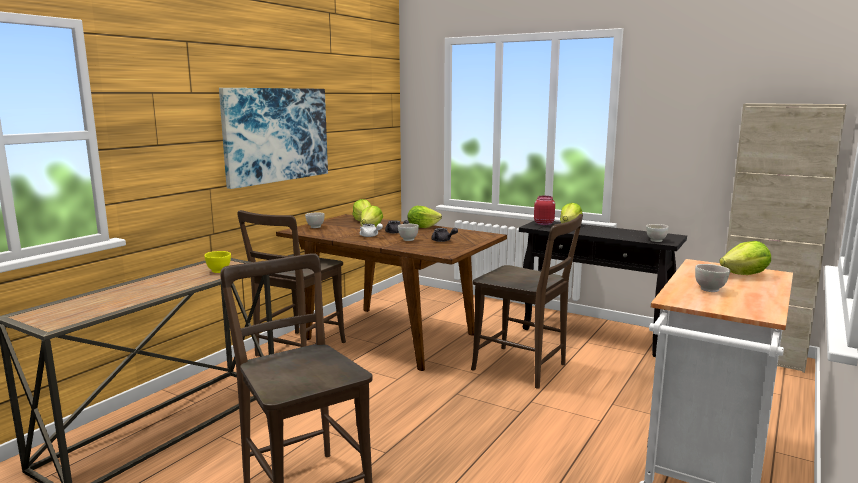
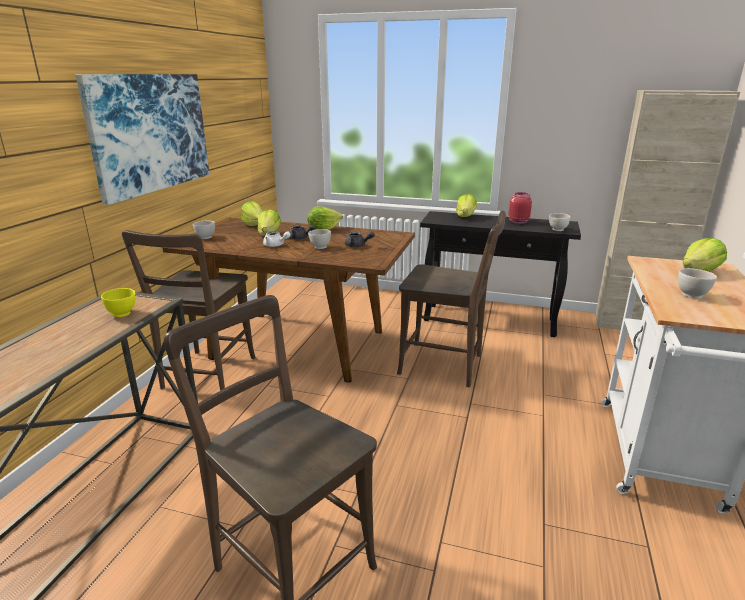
camera: 15 degrees left, 10 degrees up
(543, 223) = (440, 216): red jar -> red jar (517, 221)

